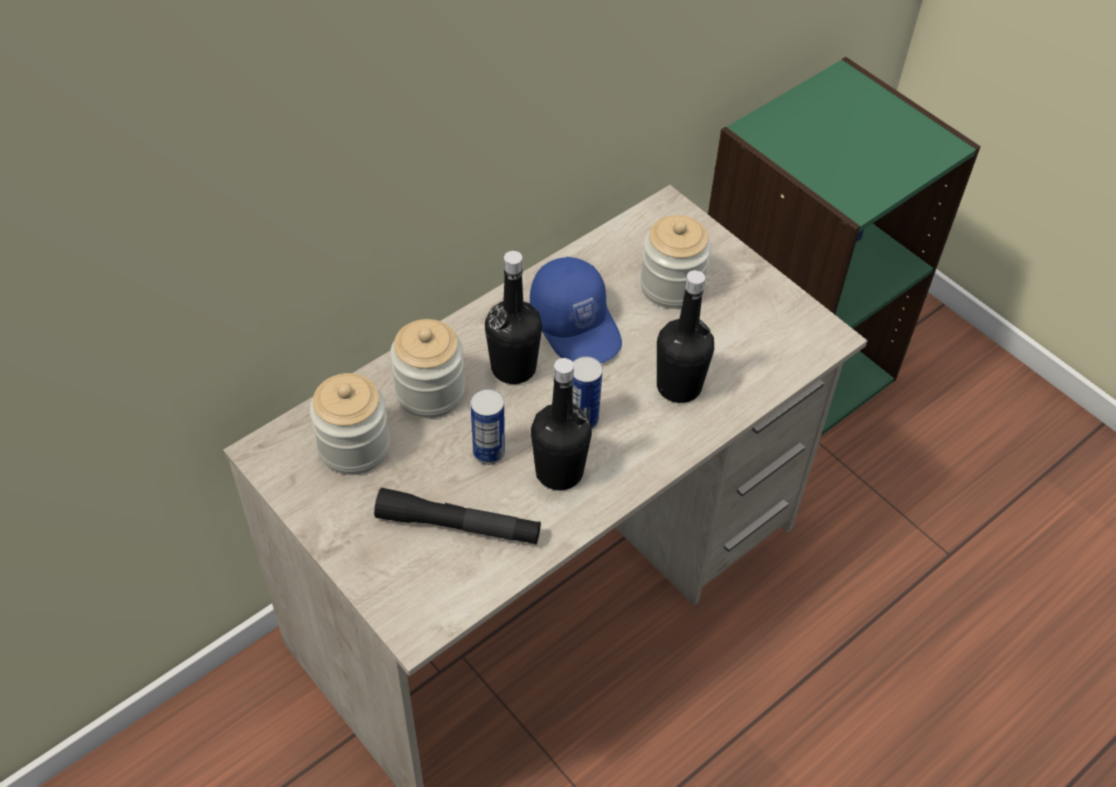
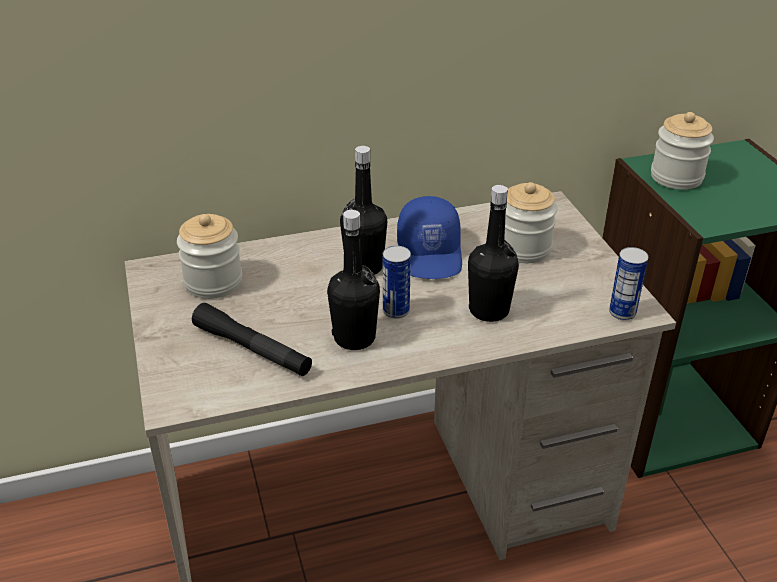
camera: 25 degrees right, 15 degrees down
(430, 392) = (292, 265): jar -> jar (676, 177)
(488, 452) = (308, 311): can -> can (622, 312)

